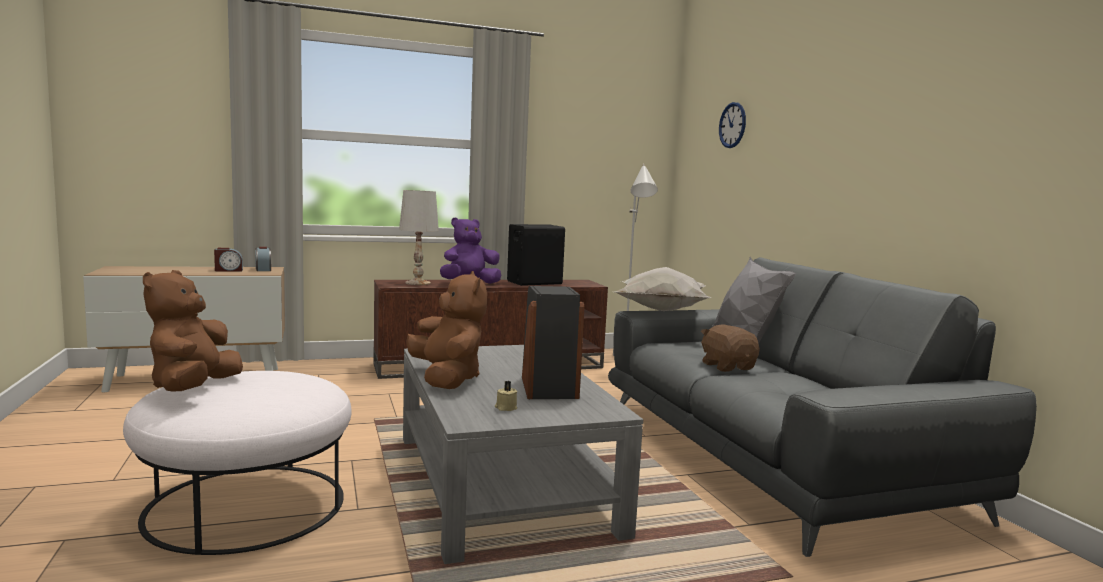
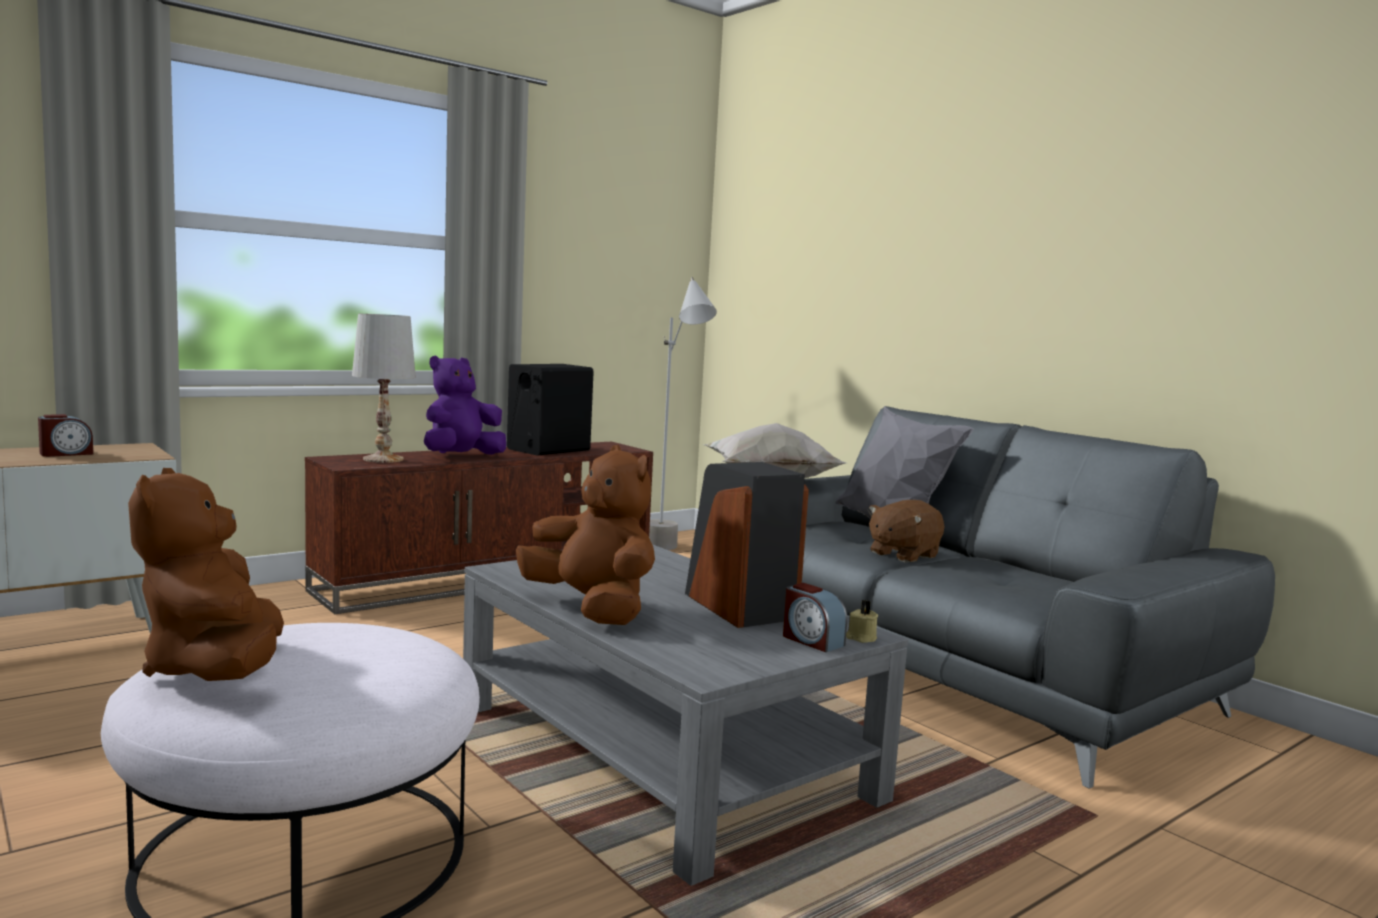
camera: 20 degrees left, 0 degrees up
(263, 269) = (125, 449): alarm clock -> alarm clock (811, 640)
(505, 408) = (727, 644): beige candle -> beige candle (861, 638)
(728, 367) = (902, 555): brown plush toy -> brown plush toy turned 90 degrees counterclockwise
(732, 125) = (810, 227): wall clock -> none

